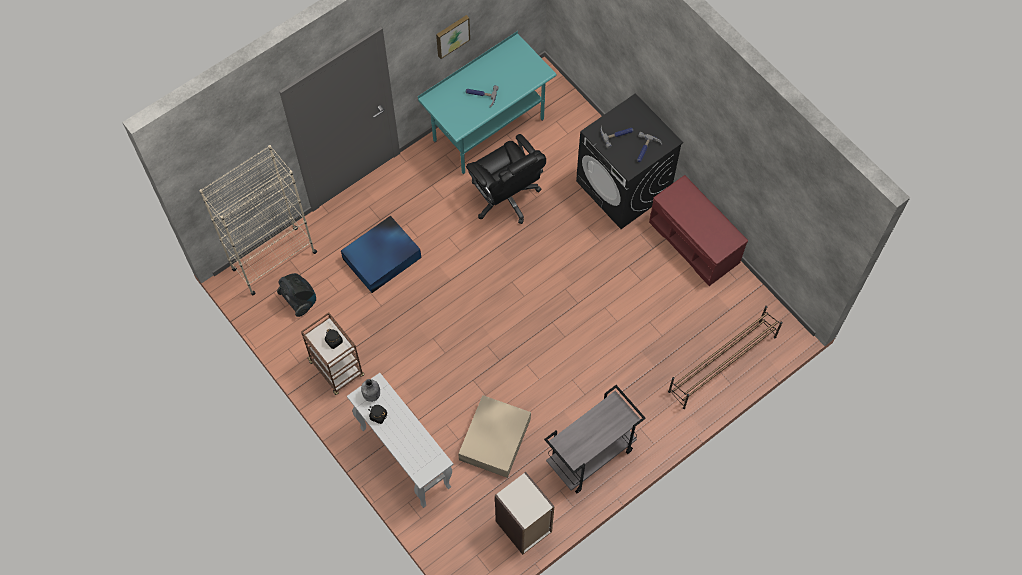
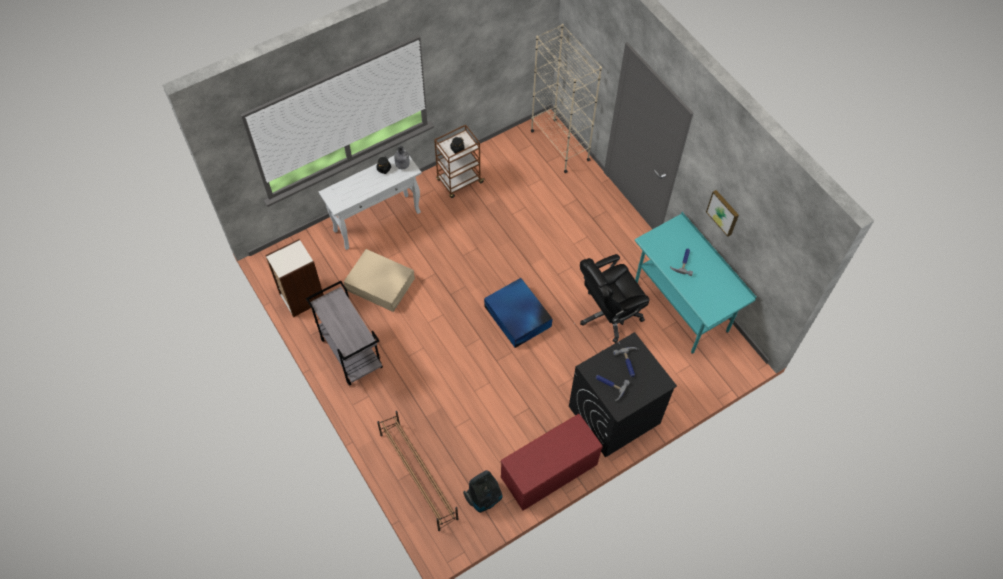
camera: 95 degrees right, 5 degrees down
(299, 300) = (523, 160): vacuum cleaner -> vacuum cleaner (484, 498)
(383, 258) = (556, 218): blue storage box -> blue storage box (518, 317)

